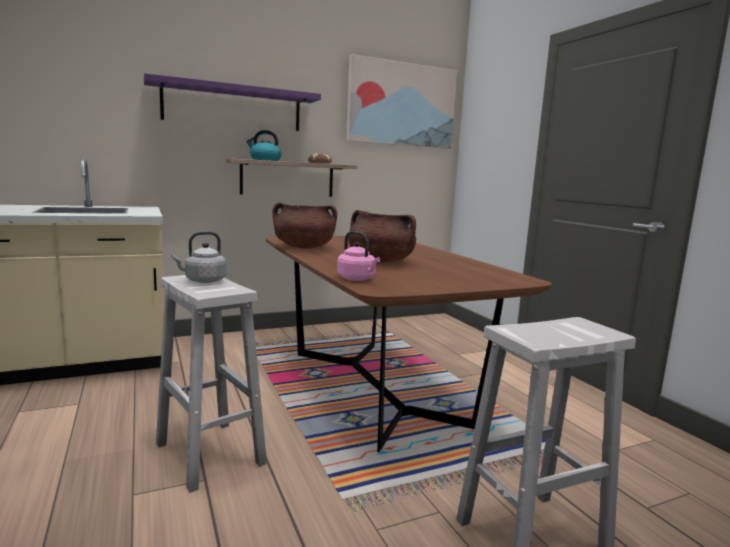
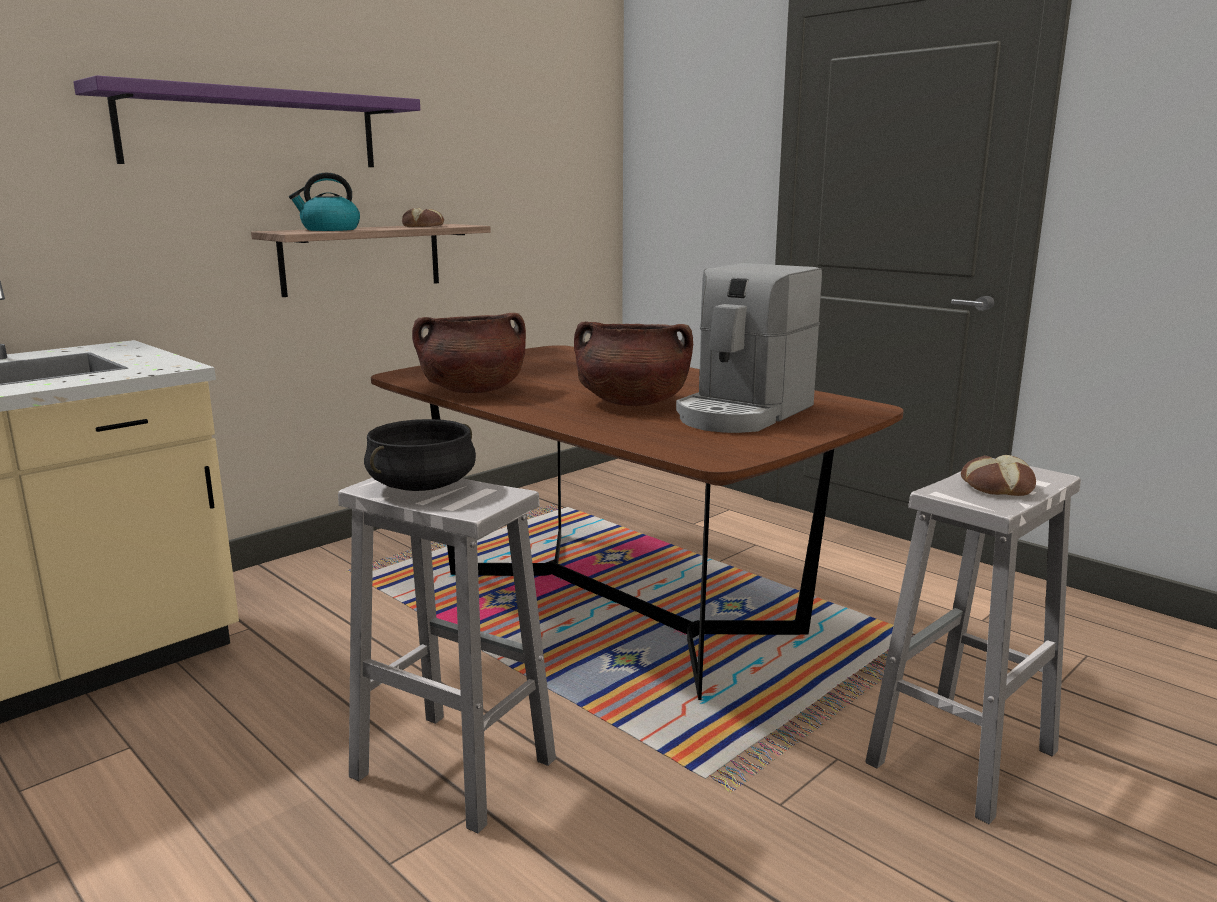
camera: 20 degrees left, 5 degrees up
(203, 281) = (422, 486): grey kettle -> black cooking pot
(357, 279) = (658, 443): pink kettle -> none
(401, 105) = (534, 107): picture -> none
(437, 273) = (743, 413): none -> coffee machine
(556, 332) = (996, 486): none -> bread

